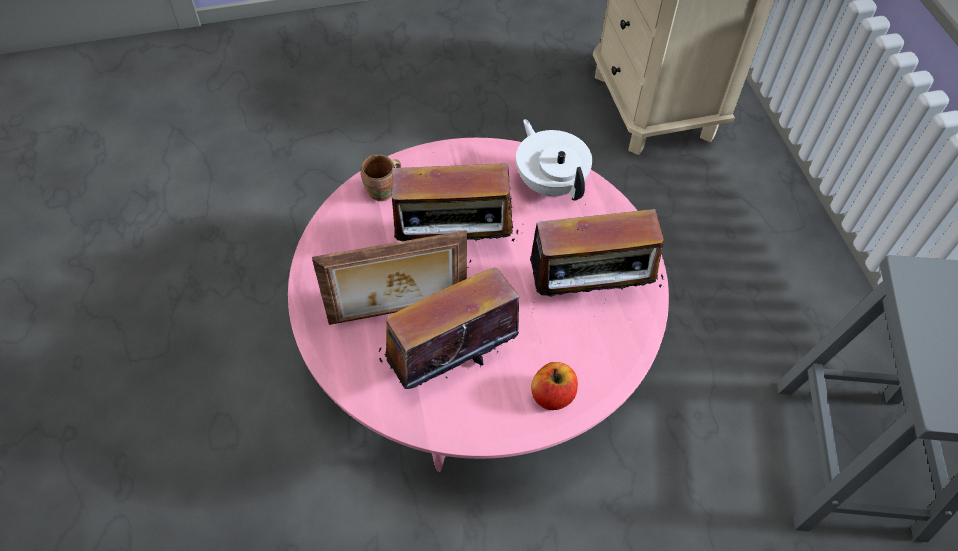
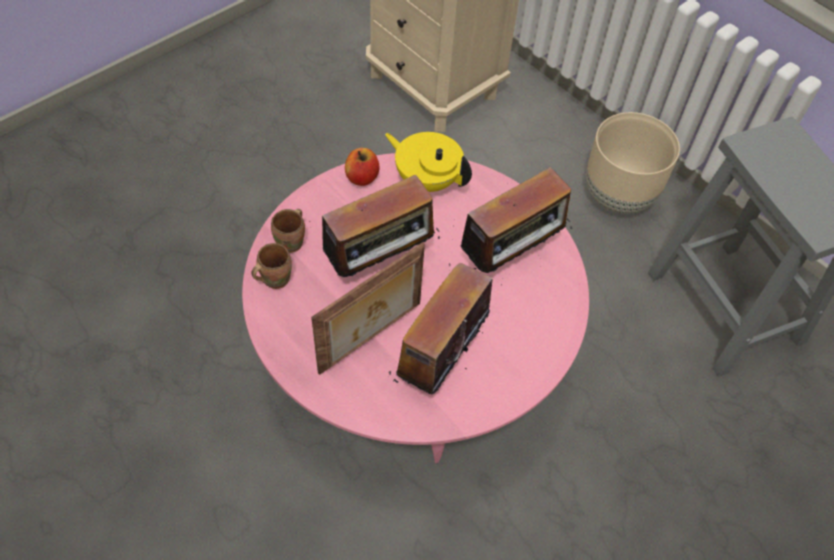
camera: 30 degrees left, 0 degrees up
(345, 218) = (274, 278): none -> brown mug
(550, 183) = (427, 180): white teapot -> yellow teapot
(553, 395) = (533, 349): apple -> apple (362, 177)
(791, 290) = (619, 196): none -> beige planter

